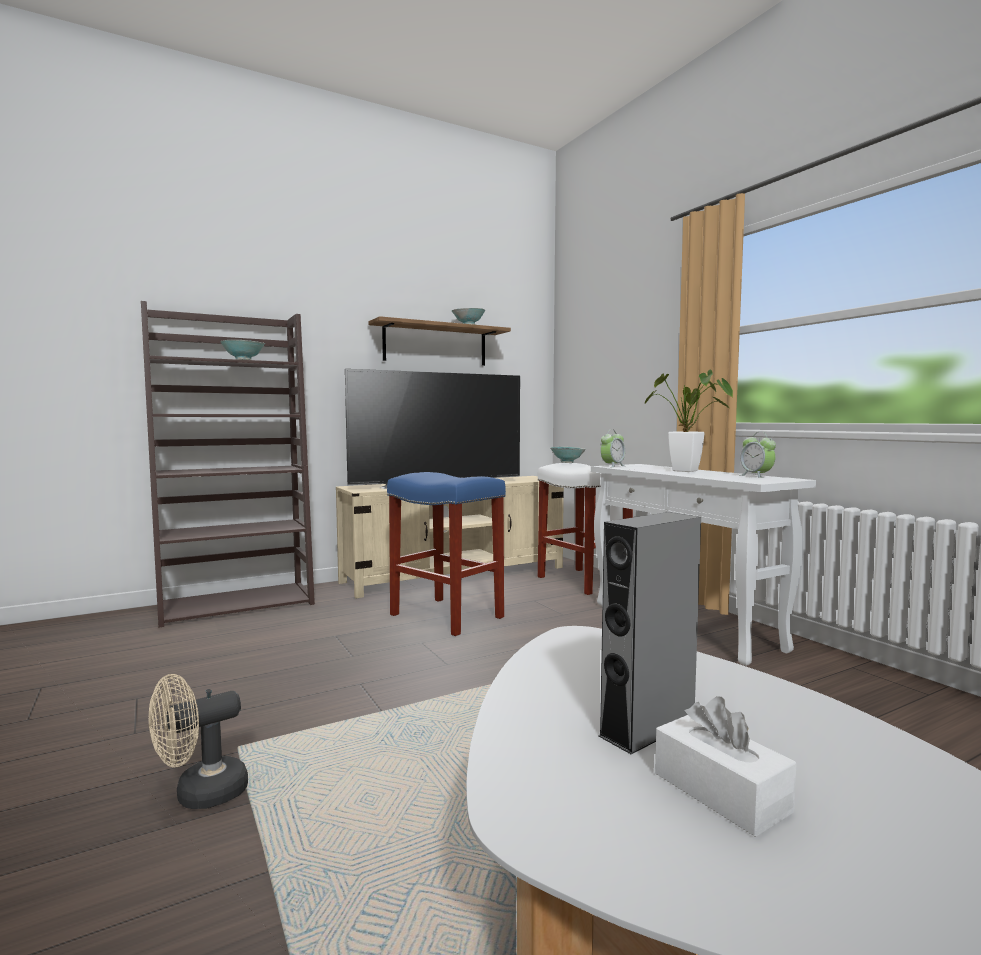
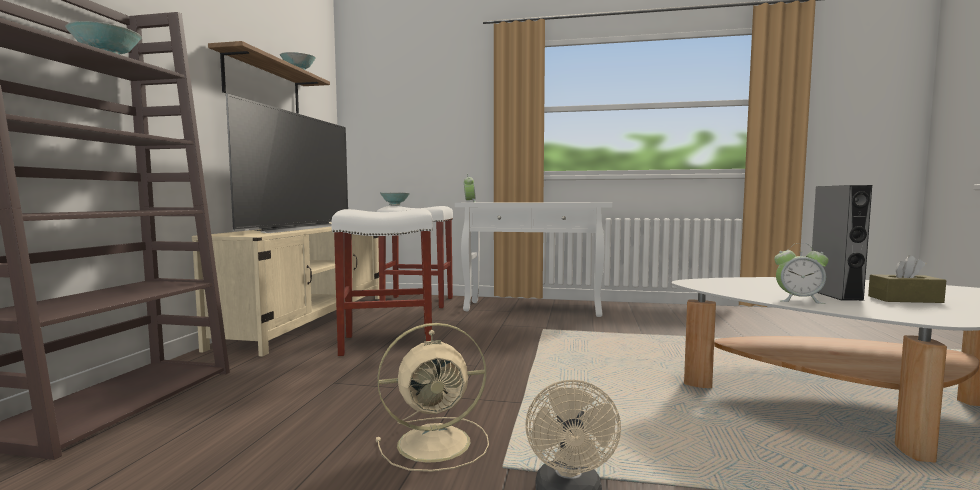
camera: 50 degrees left, 0 degrees up
(262, 708) = (437, 442): none -> beige fan
(448, 616) = (389, 343): blue stool -> white stool
(691, 471) = (531, 202): potted plant -> none
(720, 792) = (905, 299): white tissue box -> brown tissue box
(756, 476) = (577, 202): alarm clock -> alarm clock (798, 300)

